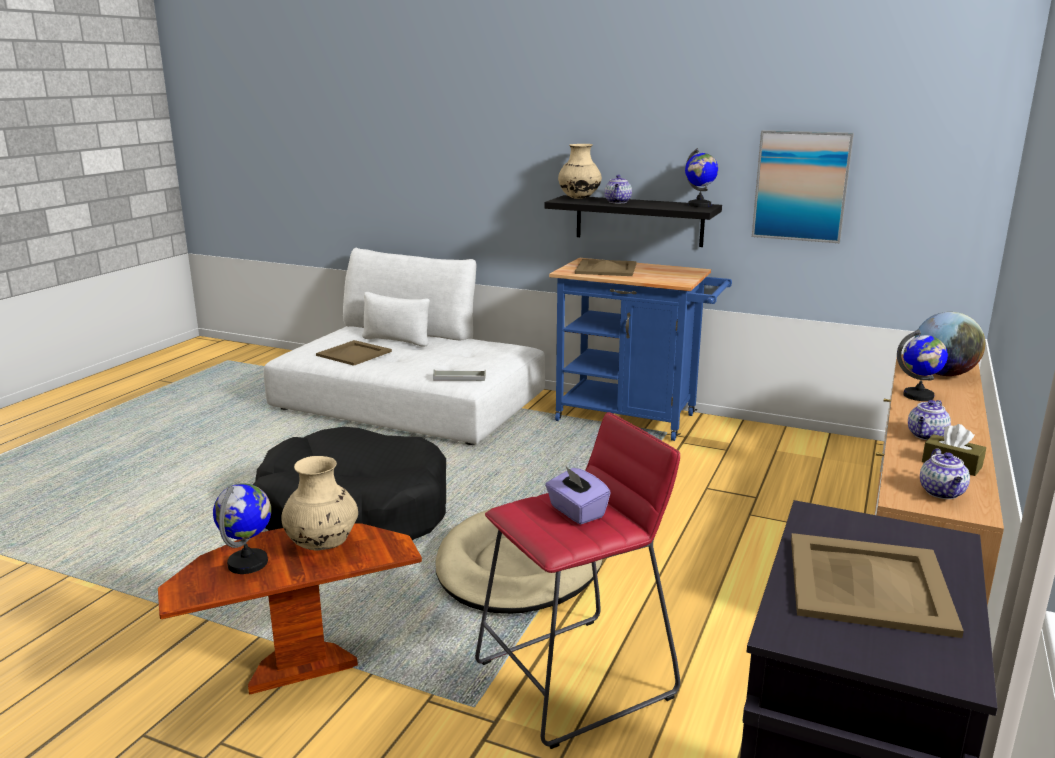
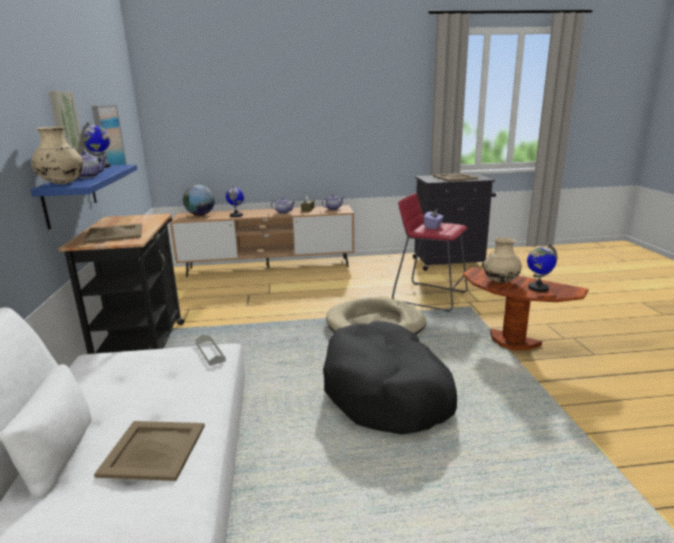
camera: 120 degrees left, 0 degrees up
(634, 419) = (144, 344): blue cart -> black cart
(639, 221) = (70, 195): black shelf -> blue shelf
(664, 146) = (64, 124): none -> picture

